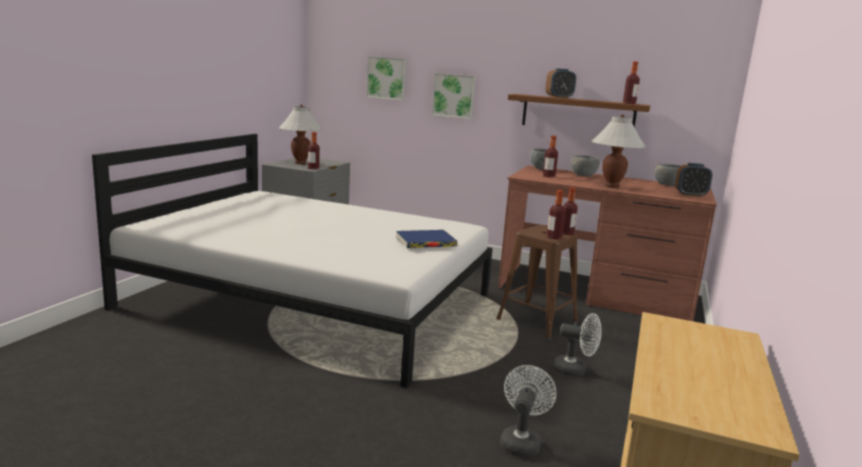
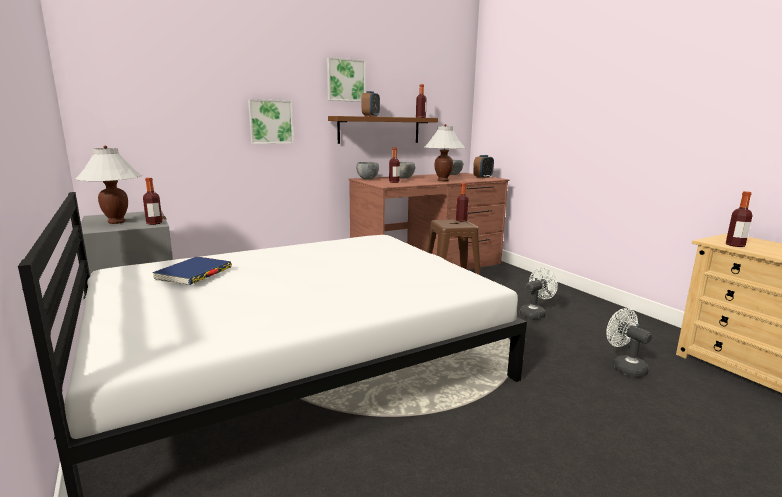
camera: 50 degrees left, 0 degrees up
(387, 78) = (189, 107): picture -> picture (345, 80)
(425, 242) = (409, 256): blue book -> blue book (194, 274)
(554, 237) = (468, 224): bottle -> bottle (735, 245)

